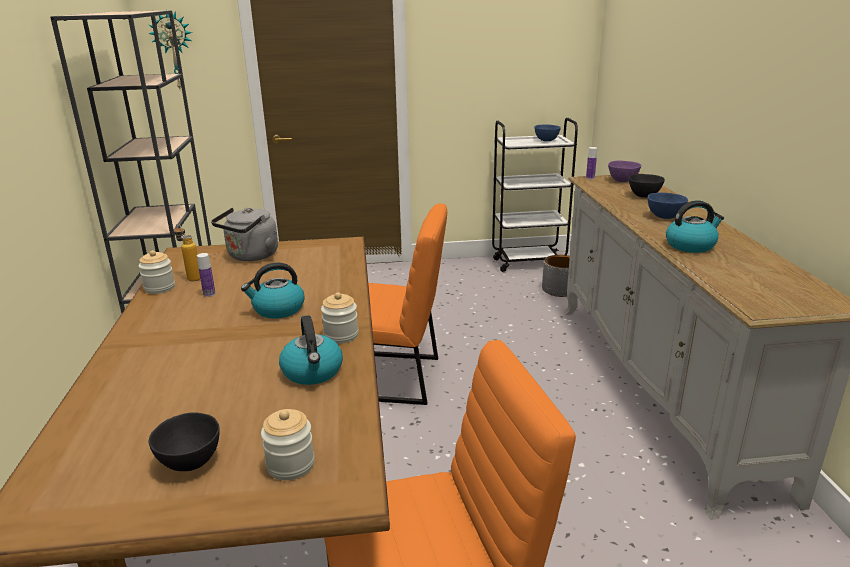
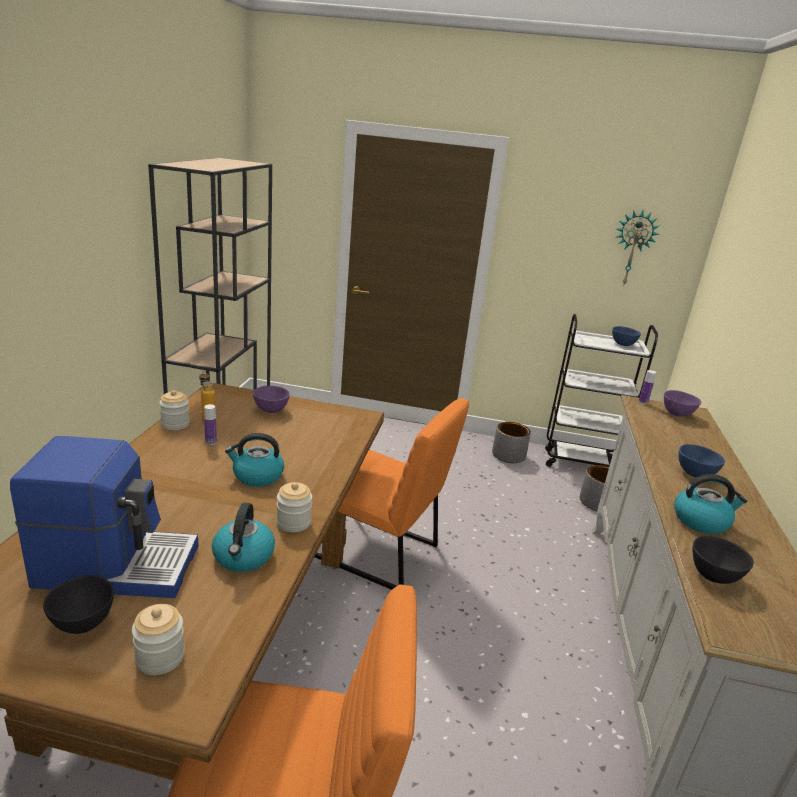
camera: 15 degrees right, 0 degrees up
(174, 50) = (280, 195): wall clock -> wall clock (632, 248)
(189, 409) = (117, 564): none -> coffee machine
(251, 256) = (270, 410): grey kettle -> purple bowl
(464, 271) = (508, 456): none -> grey planter
(644, 196) = (689, 440): black bowl -> black bowl (714, 576)

